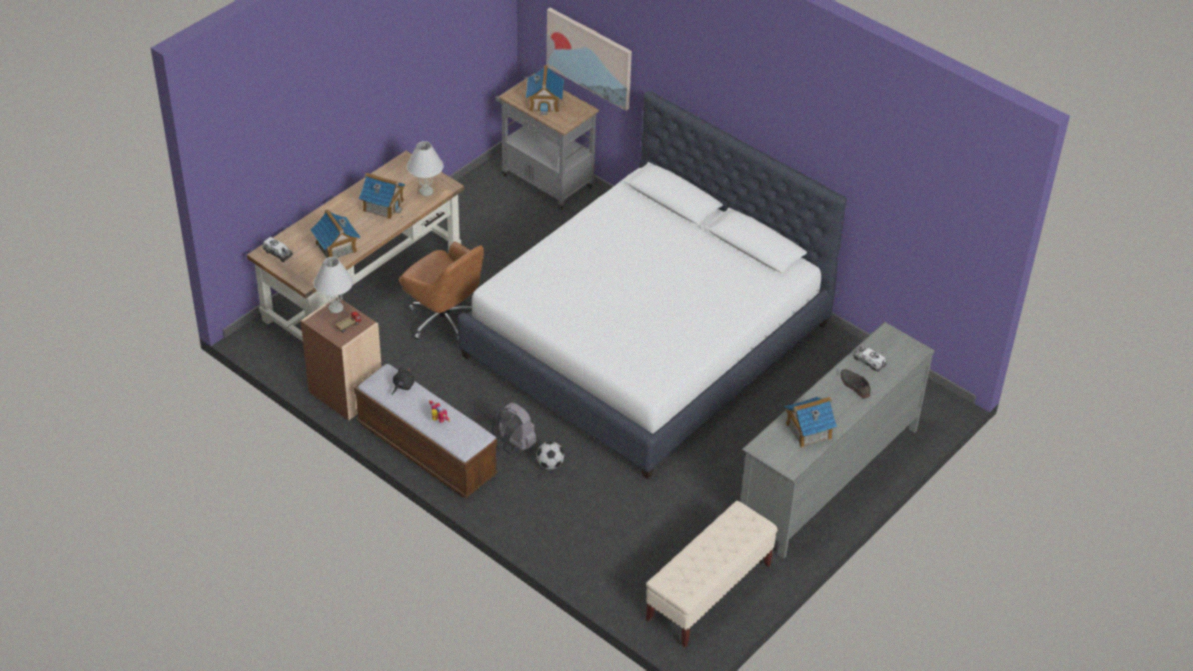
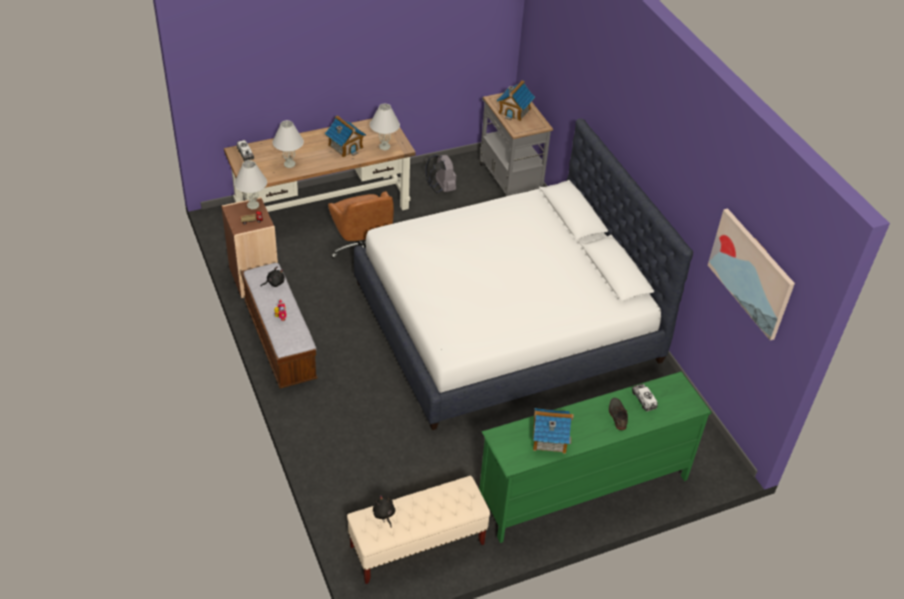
camera: 25 degrees right, 0 degrees up
(336, 248) = (289, 164): toy house -> white table lamp
(513, 445) = (346, 362): grey backpack -> grey backpack (441, 188)
(550, 465) = (363, 388): football -> none
(590, 57) = (555, 82): picture -> picture (751, 273)
(683, 568) = (384, 514): none -> black plush toy
(828, 477) = (583, 489): grey dresser -> green dresser

